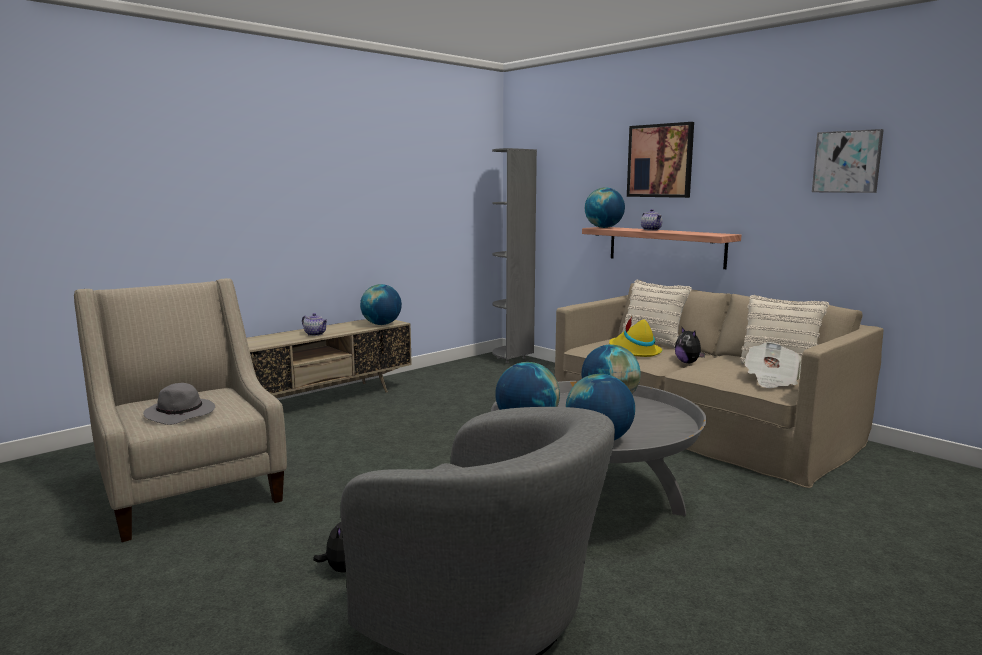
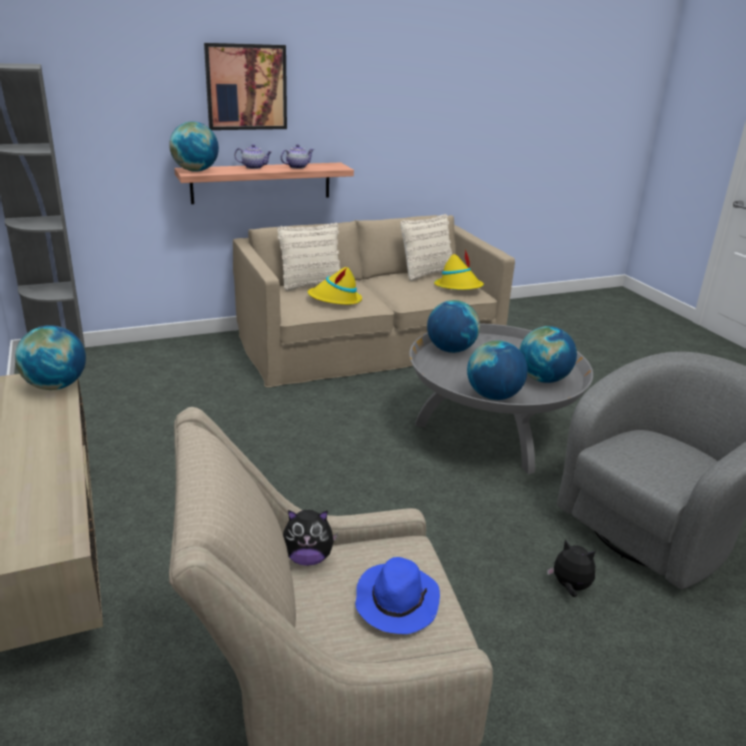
camera: 70 degrees left, 15 degrees up
(181, 414) = (396, 601): grey hat -> blue hat
(316, 334) = (48, 444): teapot -> teapot (297, 167)
(688, 362) = (377, 294): plush toy -> plush toy (308, 558)
(771, 380) = (458, 287): newspaper -> yellow hat
(847, 162) = (425, 93): picture -> none

